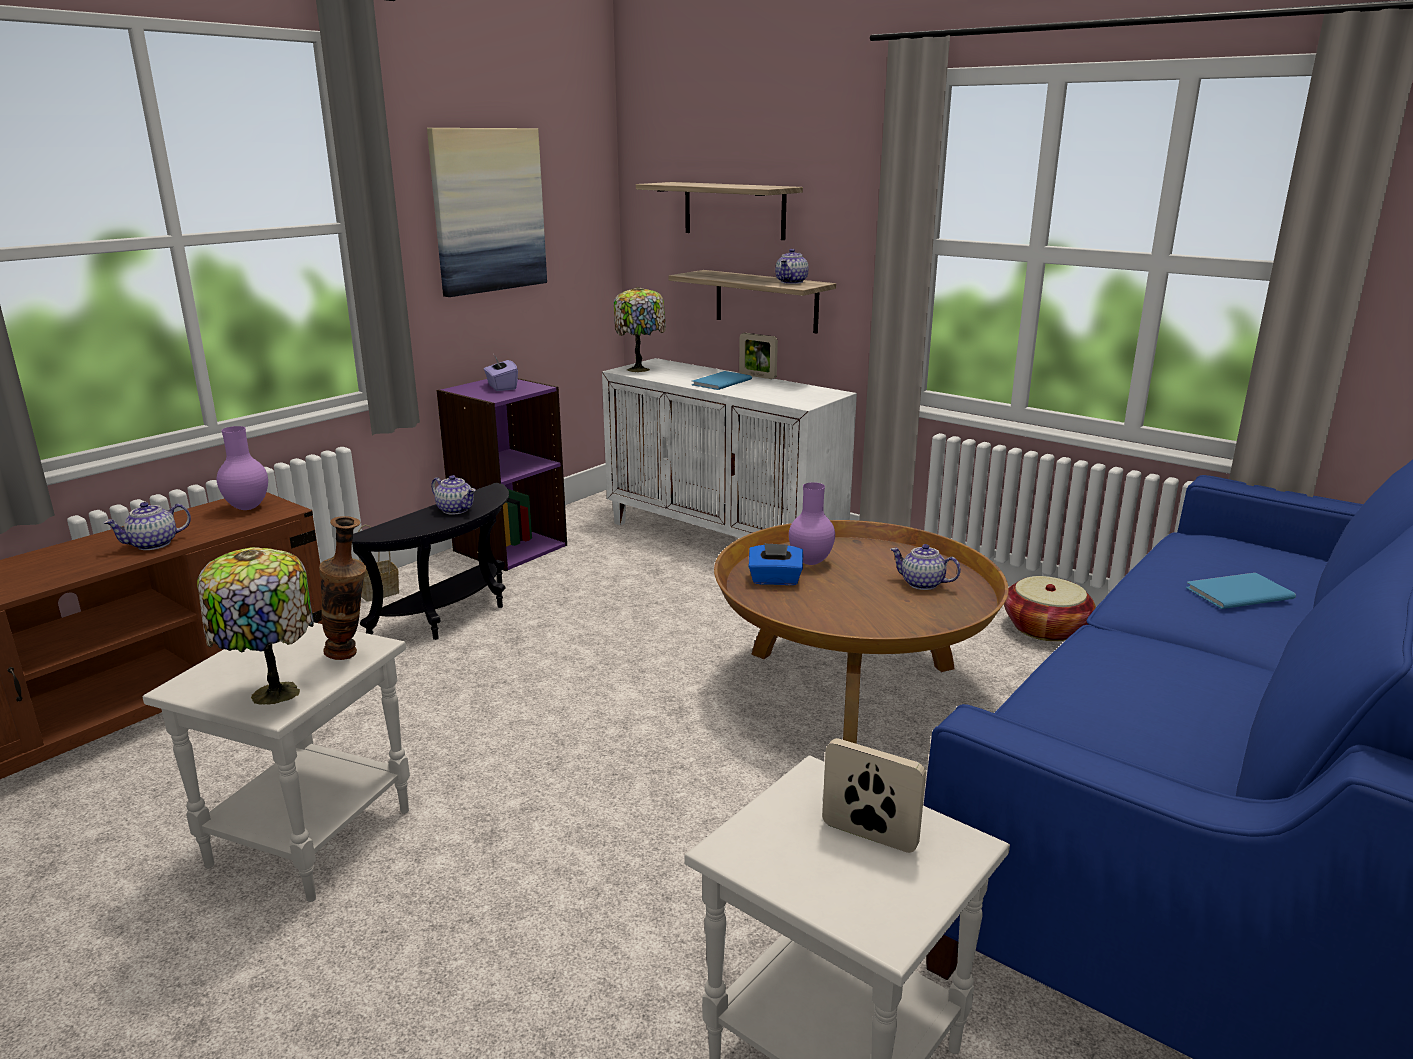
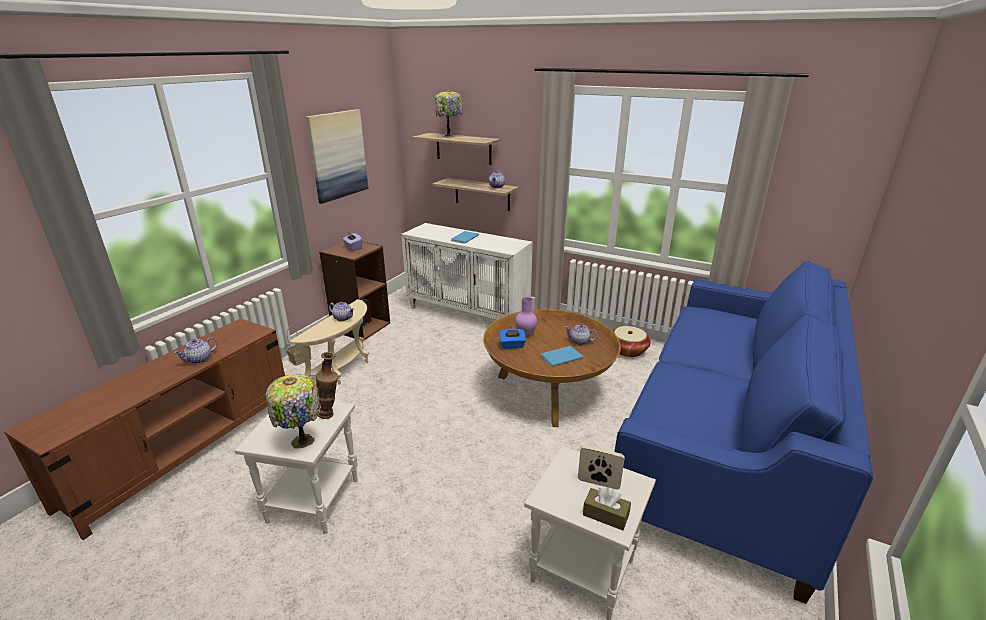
camera: 10 degrees left, 5 degrees up
(247, 507) = (240, 331): purple vase -> none
(452, 615) = (344, 369): black side table -> beige side table
(509, 548) = (361, 327): purple bookcase -> brown bookcase
(640, 369) = (420, 231): table lamp -> table lamp (449, 136)
(757, 376) = (481, 233): picture frame -> none
(865, 901) = (605, 515): none -> brown tissue box
(1235, 592) = (719, 340): blue book -> blue book (560, 357)

